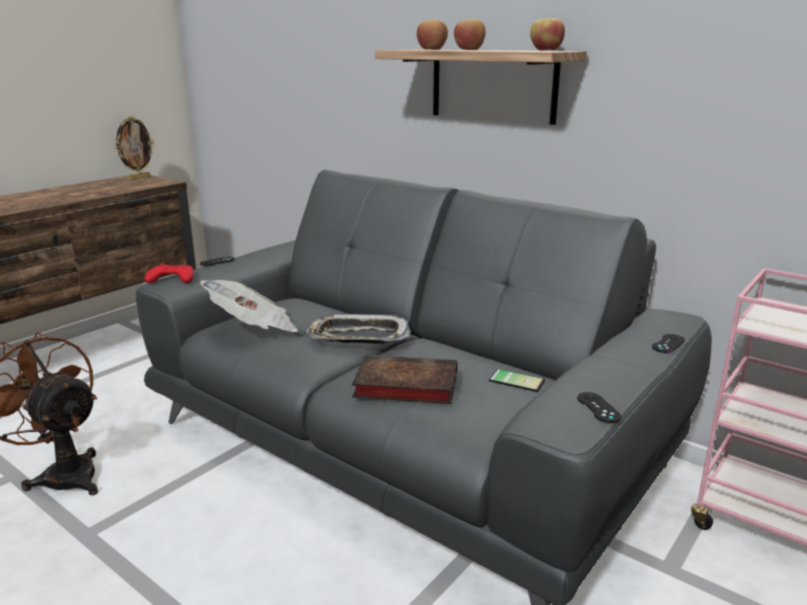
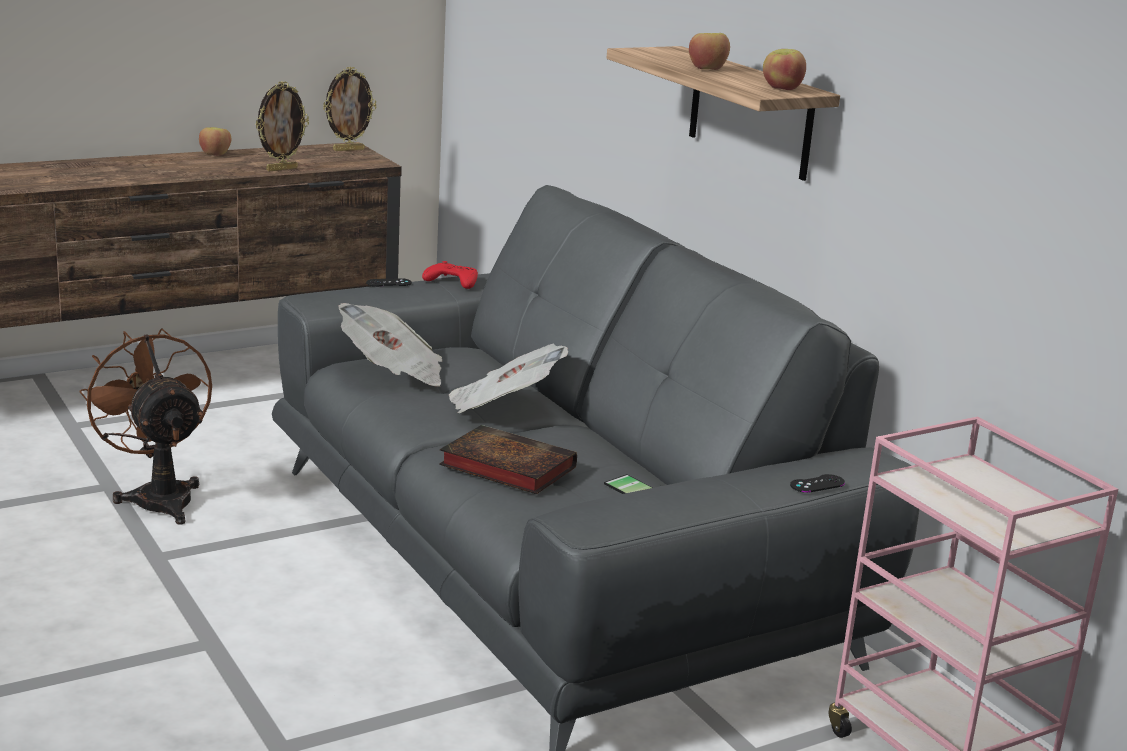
camera: 20 degrees right, 0 degrees up
(97, 194) = (281, 169): none -> picture frame
(171, 279) = (322, 294): red game controller -> red game controller (452, 281)
(358, 336) = (503, 407): tray -> newspaper
(432, 49) = (671, 59): apple -> apple (215, 154)
(598, 407) = (643, 518): black game controller -> none

